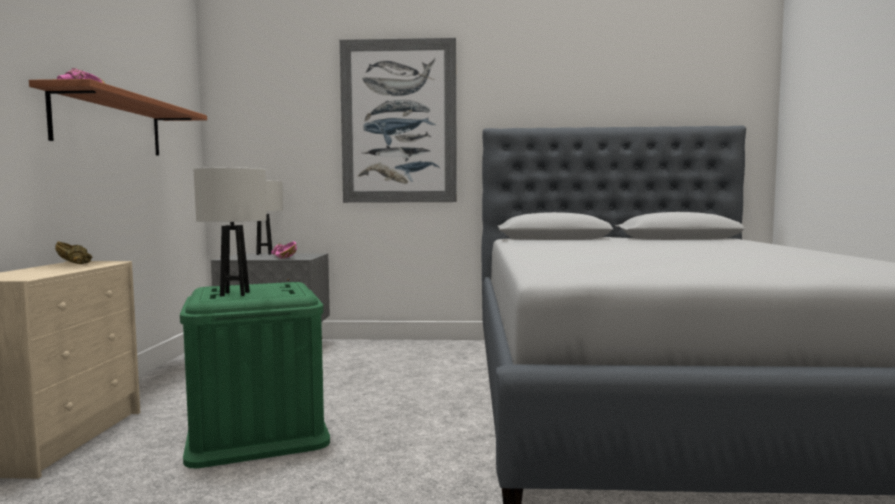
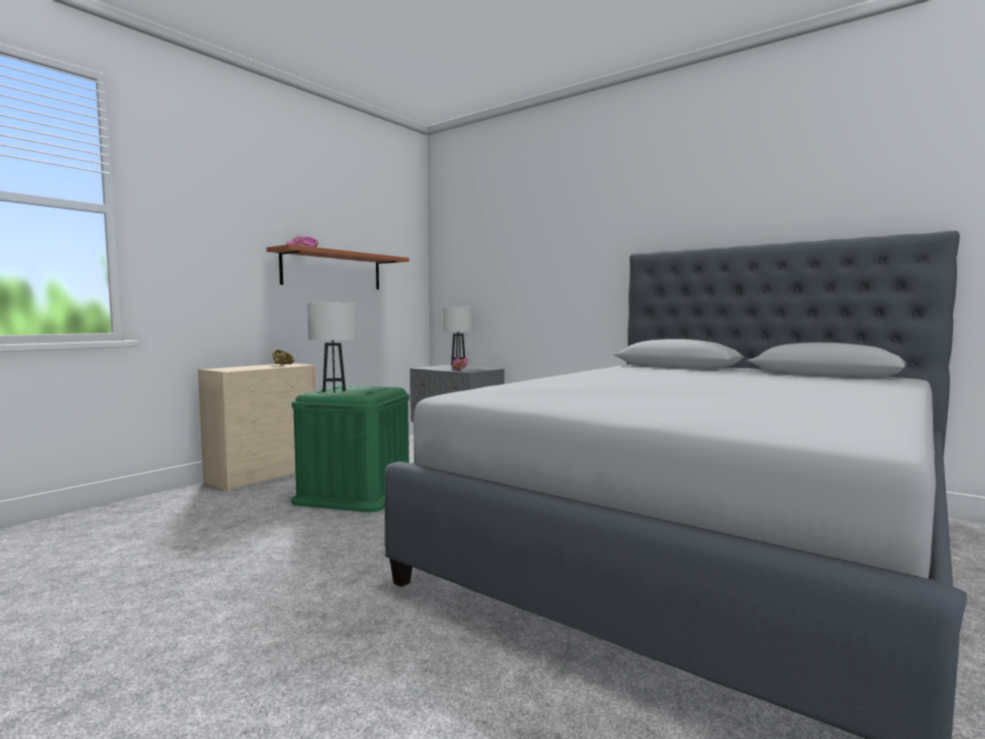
camera: 35 degrees right, 0 degrees up
(398, 122) = (561, 252): picture -> none

